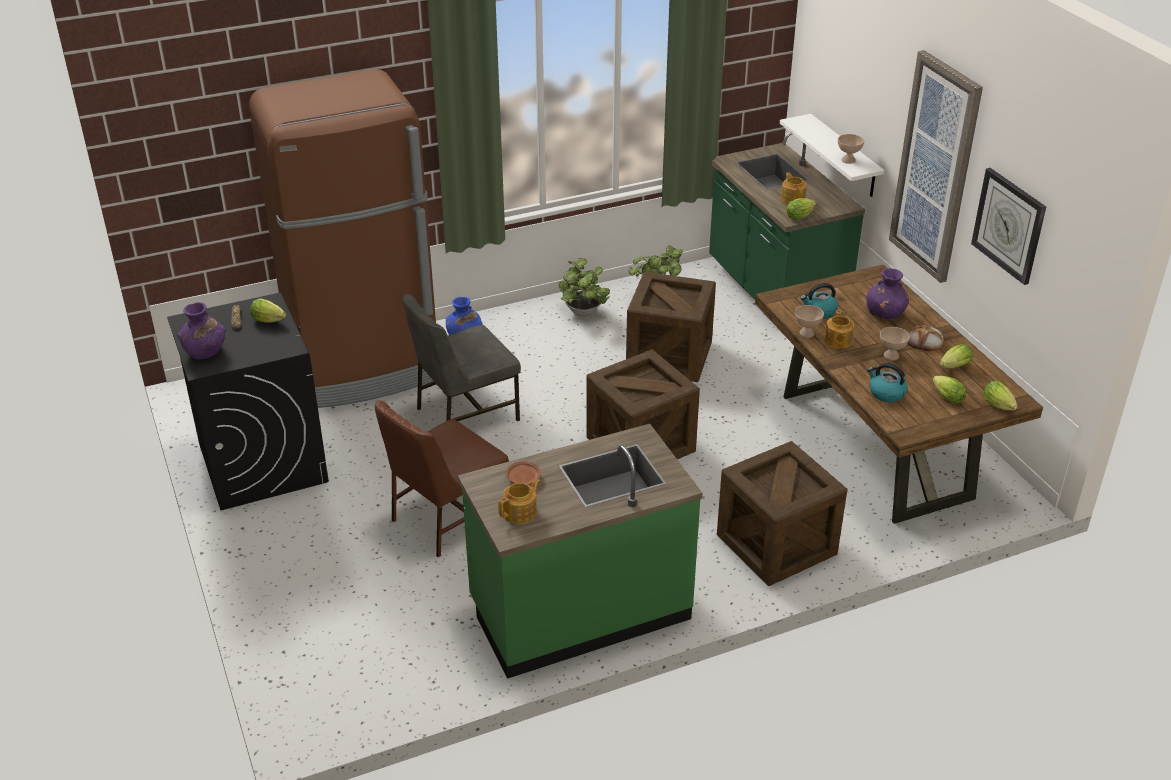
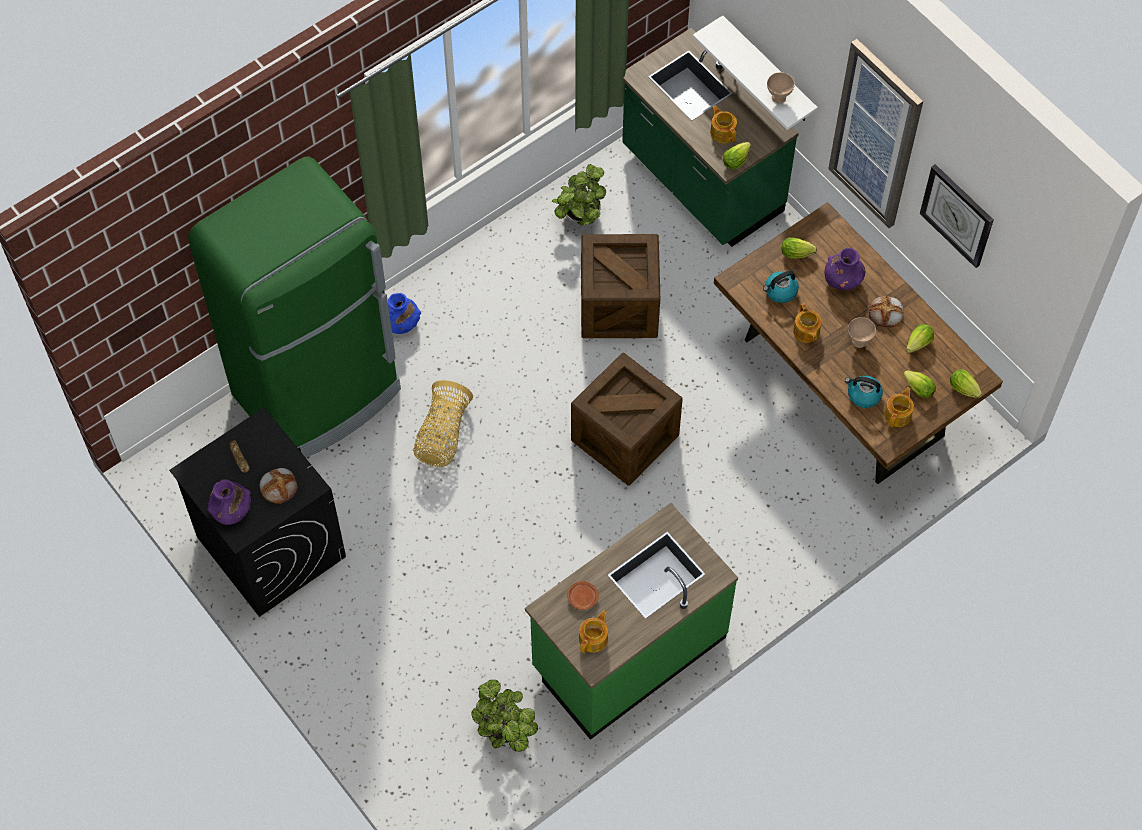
camera: 15 degrees left, 25 degrees up
(260, 343) = (279, 486): none -> bread
(270, 321) = (273, 452): lettuce -> lettuce (798, 253)
(366, 368) = (318, 393): brown fridge -> green fridge
(446, 518) = (474, 575): brown chair -> none
(465, 414) = (442, 435): grey chair -> basket
(584, 313) = (513, 259): potted plant -> potted plant (505, 732)
(776, 545) = (779, 534): crate -> none
(806, 333) = (775, 327): beige bowl -> none
(921, 413) = (898, 414): none -> teapot

